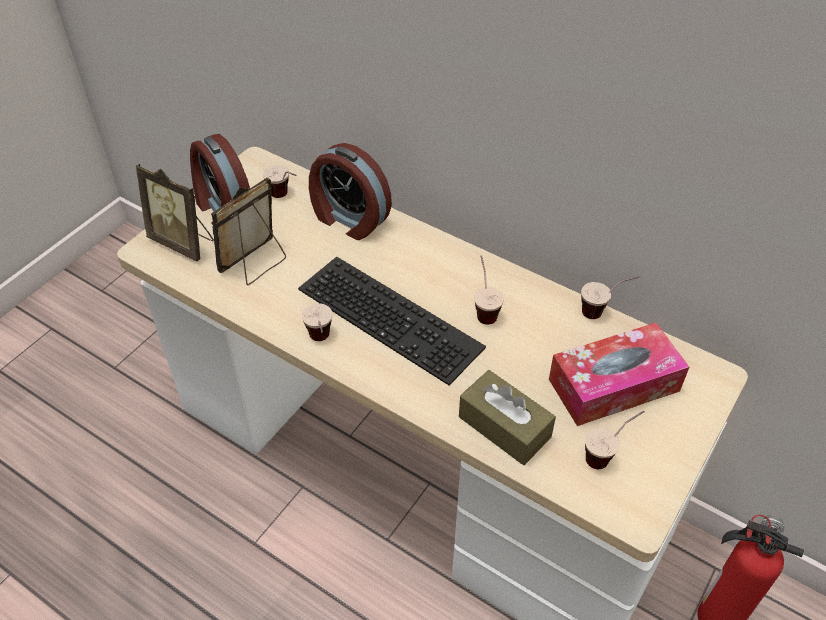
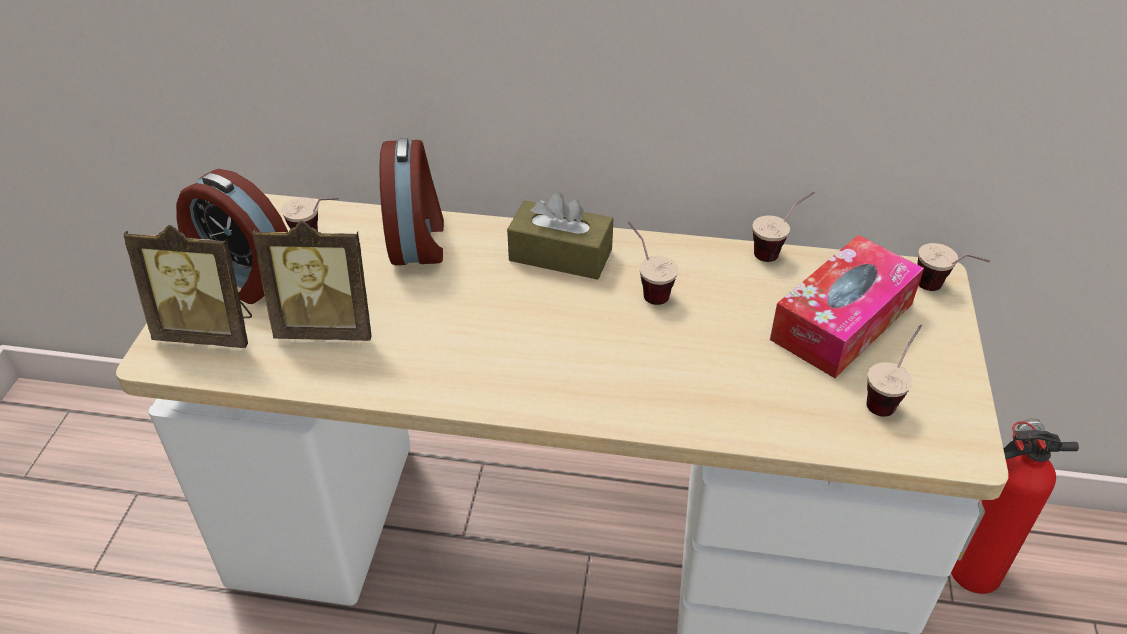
camera: 25 degrees left, 5 degrees down
(255, 264) = (328, 327): picture frame -> picture frame turned 105 degrees counterclockwise
(321, 343) = (475, 392): cup -> cup (941, 291)
(349, 219) = (418, 240): alarm clock -> alarm clock turned 105 degrees counterclockwise
(393, 316) = (545, 331): keyboard -> none
(504, 427) = (758, 408): brown tissue box -> brown tissue box (560, 255)

